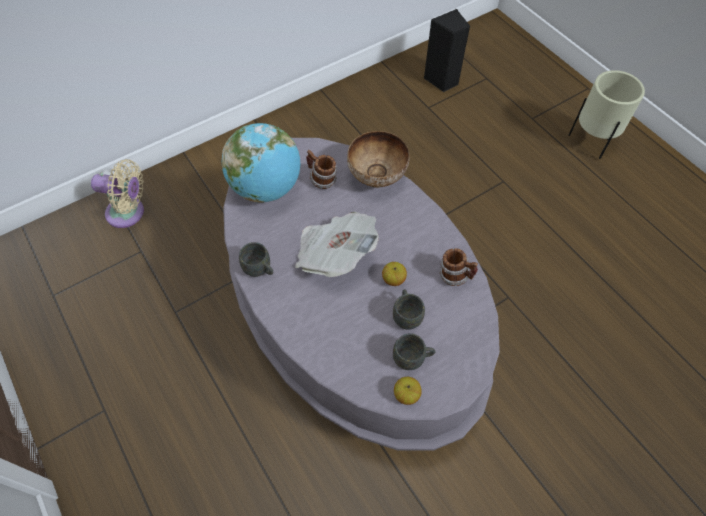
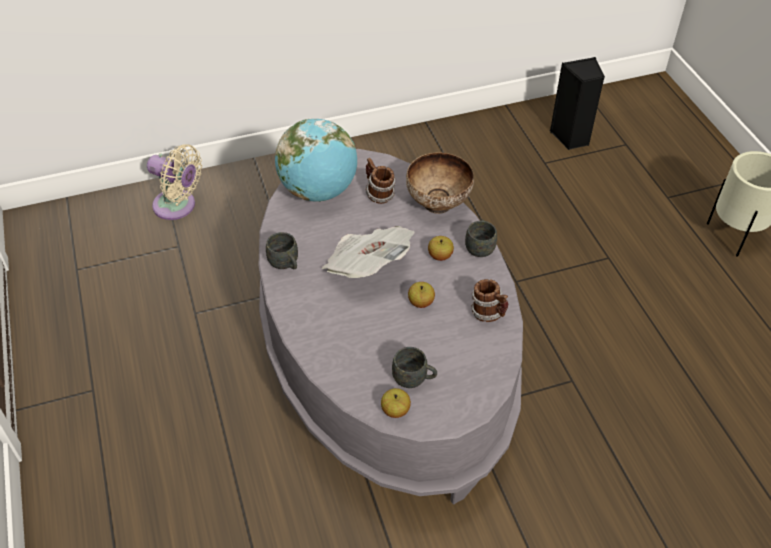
camera: 15 degrees right, 10 degrees down
(395, 229) = (440, 256): none -> apple
(406, 315) = (422, 338): grey mug -> grey mug (480, 247)

